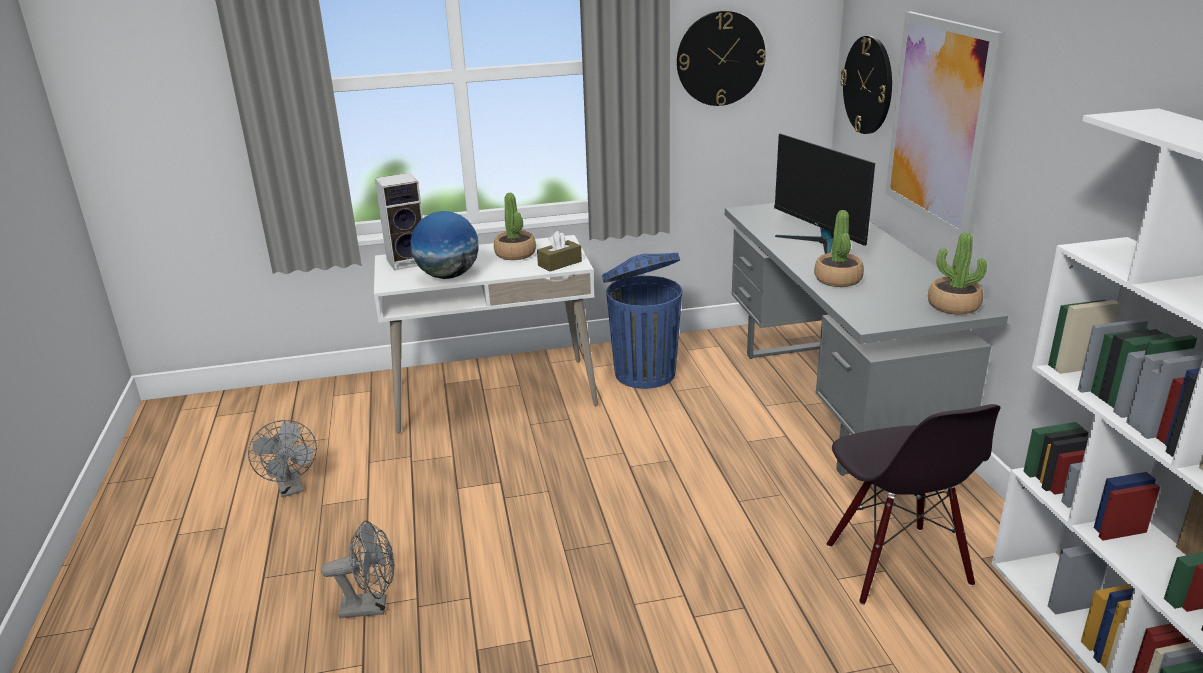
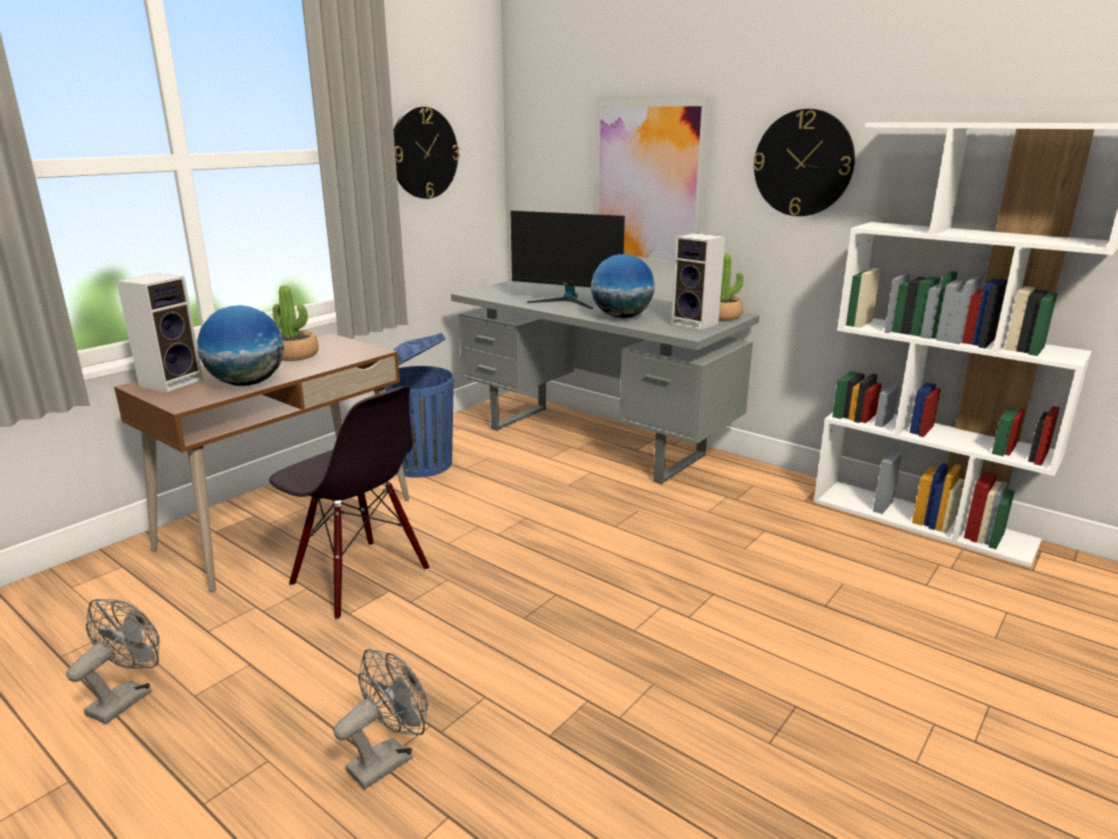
camera: 40 degrees left, 5 degrees down
(291, 488) = (127, 697): grey fan -> grey fan turned 90 degrees counterclockwise
(494, 395) = (288, 523): white desk -> brown desk
(559, 263) = (356, 353): brown tissue box -> none
(838, 279) = (621, 317): potted plant -> globe
(868, 85) = (551, 171): wall clock -> wall clock (803, 163)
(896, 565) = (766, 524): black chair -> black chair (359, 578)
(903, 310) = (696, 324): none -> speaker

